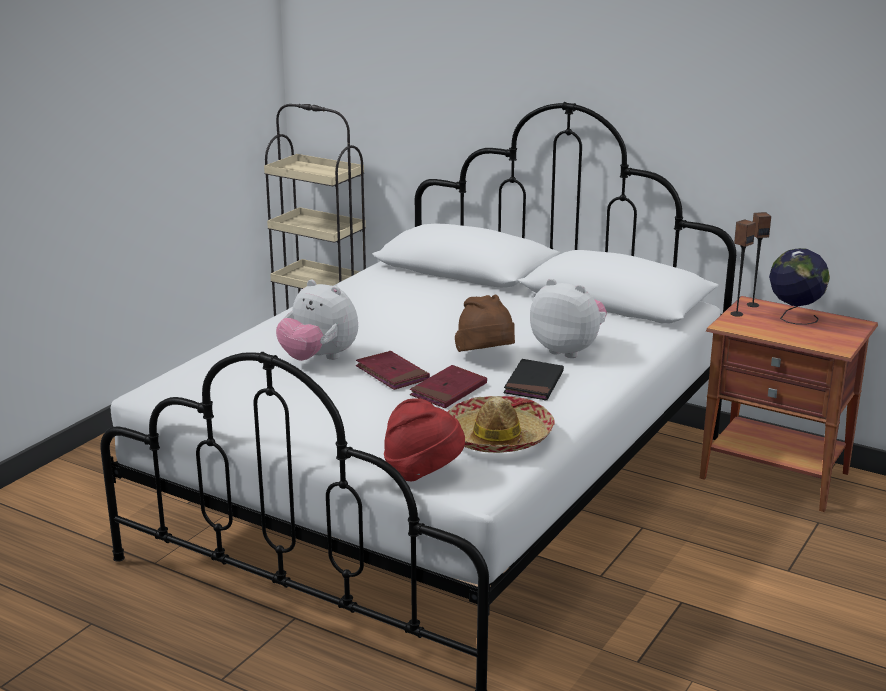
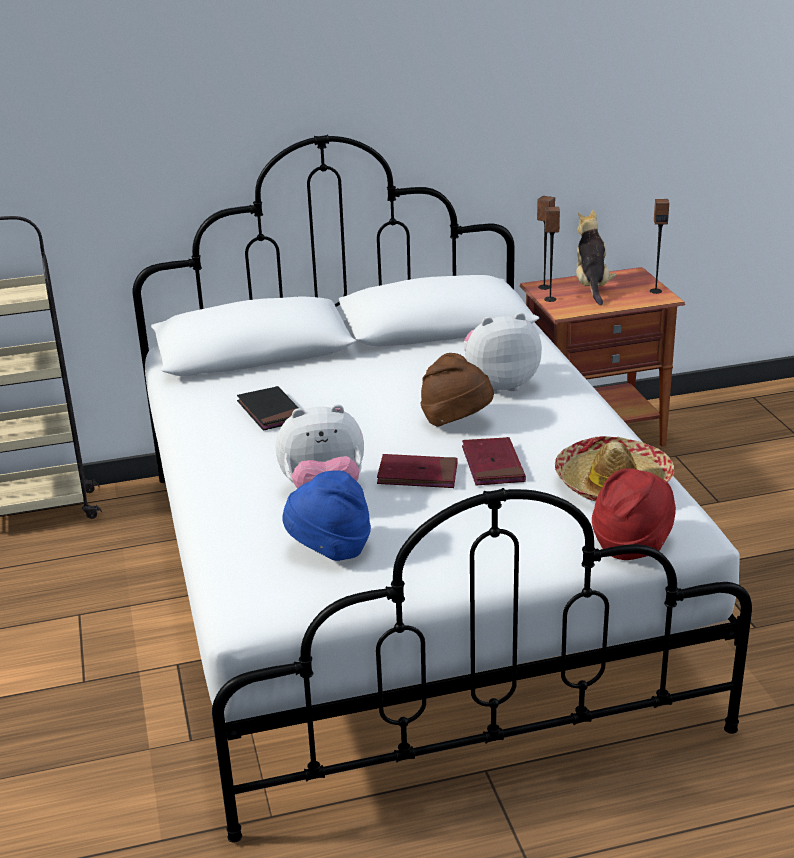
camera: 45 degrees left, 5 degrees up
(258, 385) = (330, 549): none -> blue hat
(534, 383) = (538, 425): black book -> black book (271, 412)
(794, 318) = (591, 286): globe -> plush toy
(843, 341) = (655, 291): none -> speaker

